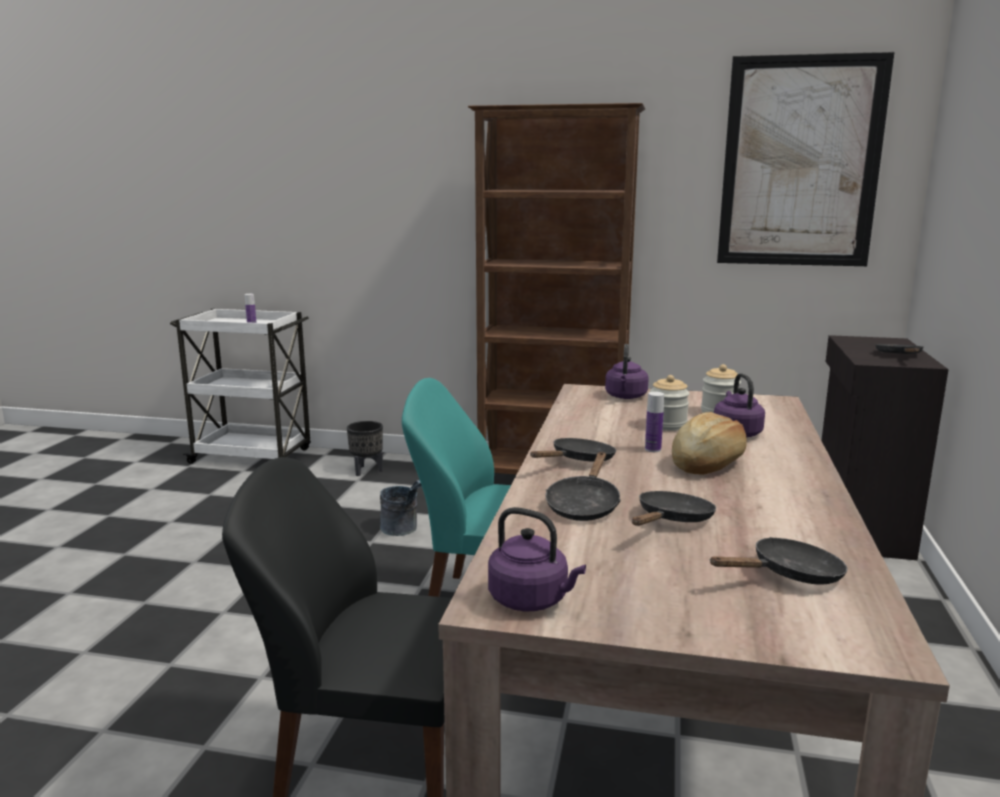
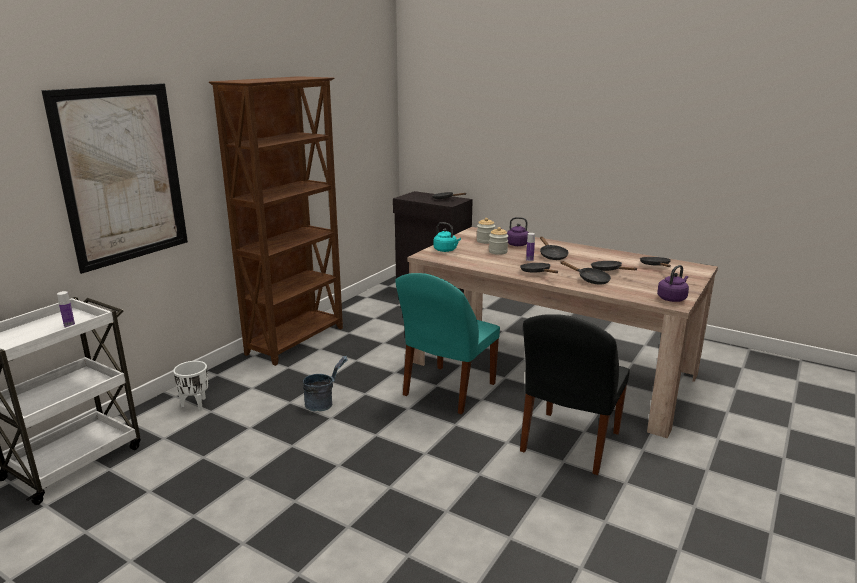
camera: 70 degrees left, 5 degrees up
(367, 470) = (195, 405): black planter -> white planter
(625, 397) = (446, 250): purple kettle -> turquoise kettle
(707, 464) = (552, 255): bread -> black frying pan
(800, 163) = (359, 105): picture -> picture (123, 175)

